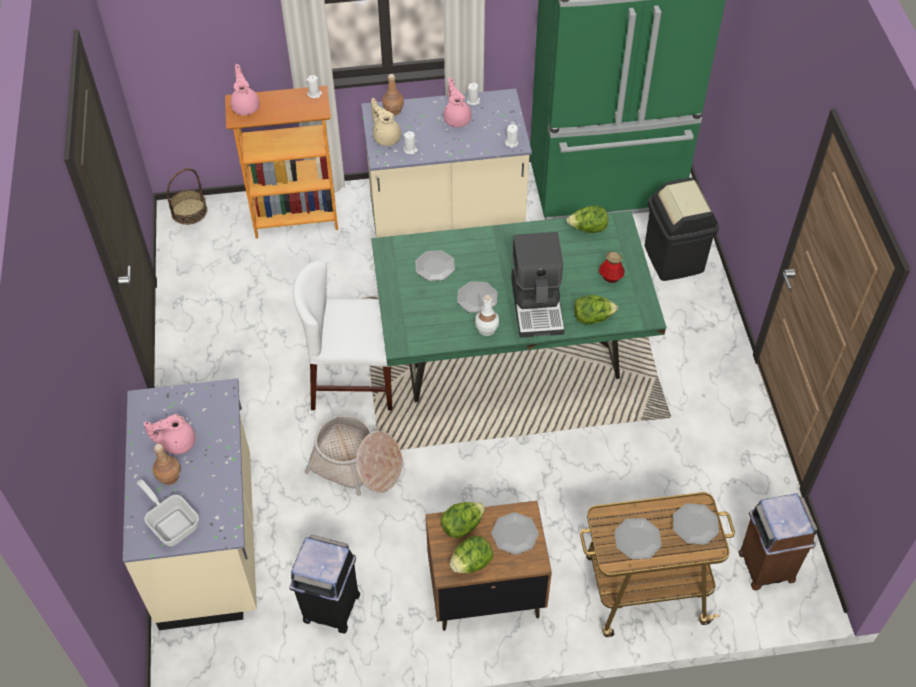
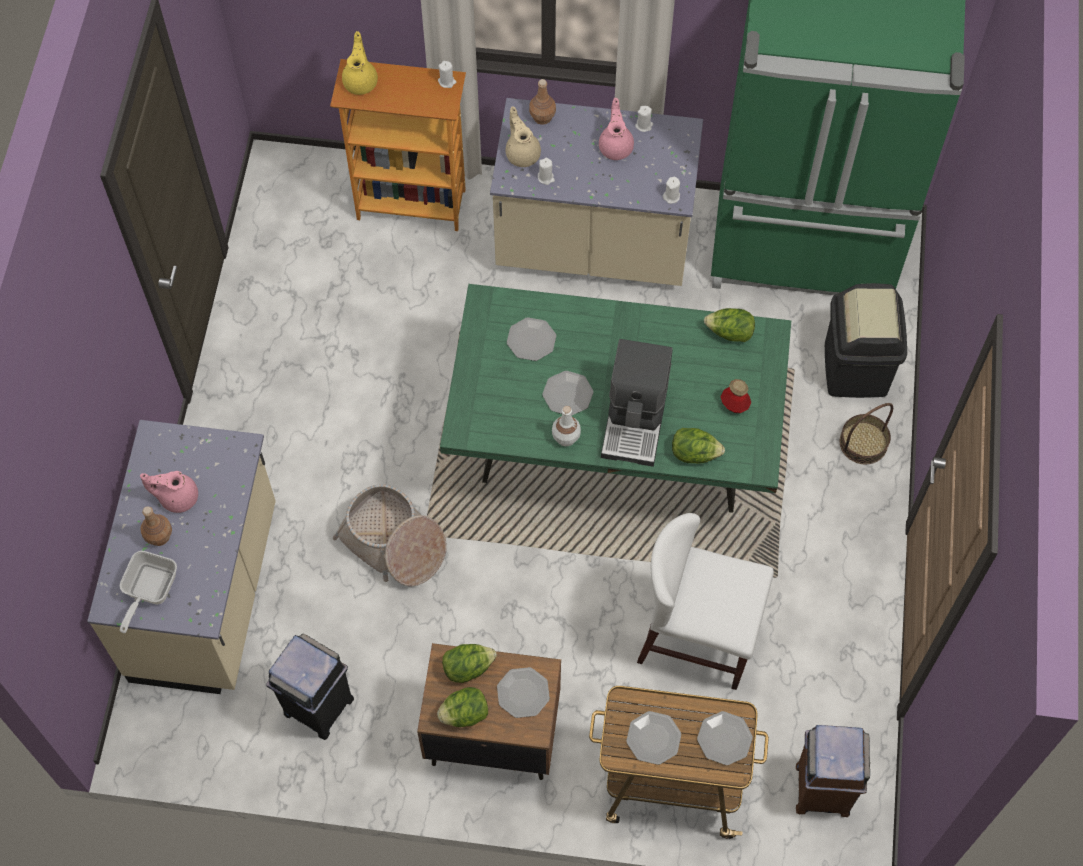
camera: 15 degrees right, 10 degrees up
(172, 523) = (148, 591): frying pan -> frying pan turned 135 degrees counterclockwise
(189, 211) = (288, 164): basket -> basket (863, 443)
(246, 106) = (361, 81): pink teapot -> yellow teapot
(354, 382) = (420, 438): white chair -> white chair (697, 637)

